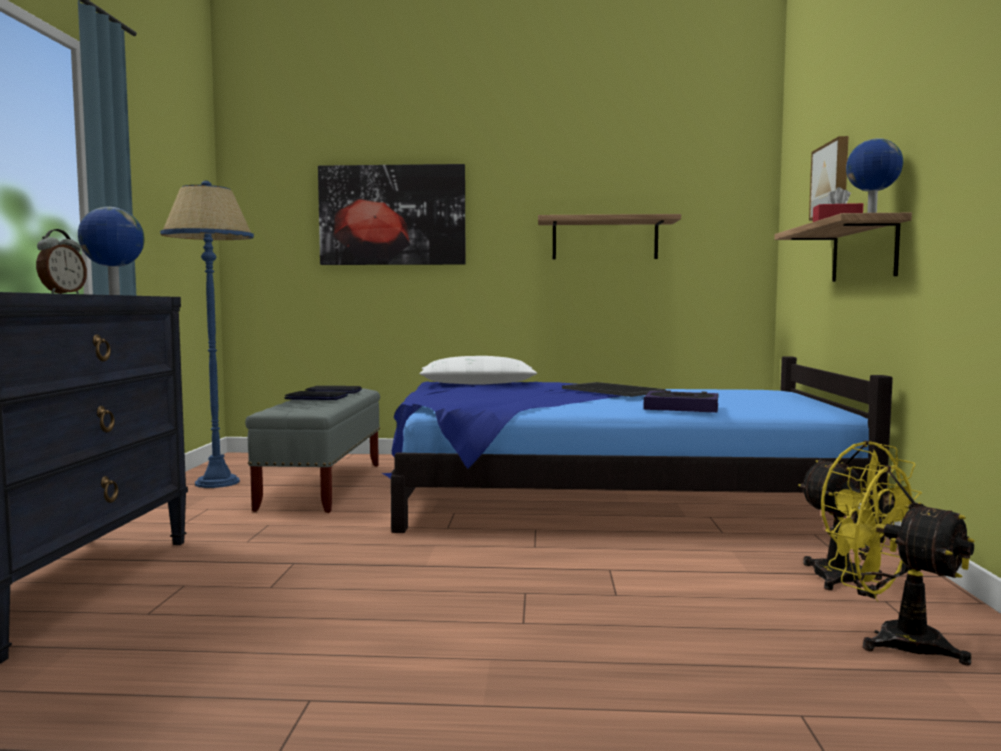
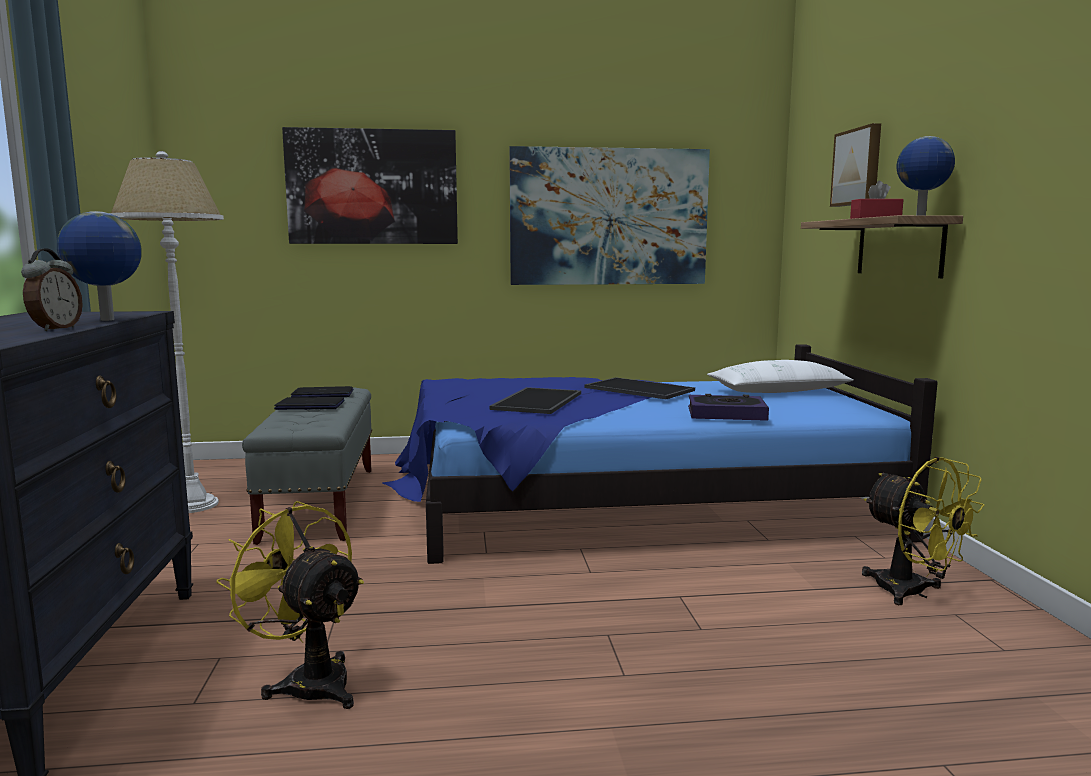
camera: 10 degrees left, 5 degrees up
(217, 482) = (192, 505): blue floor lamp -> white floor lamp
(477, 384) = (490, 384): white pillow -> white pillow (778, 392)
(507, 394) = (536, 401): none -> tray
(605, 239) = (609, 217): shelf -> picture
(893, 639) = (982, 660): yellow fan -> yellow fan (308, 681)

